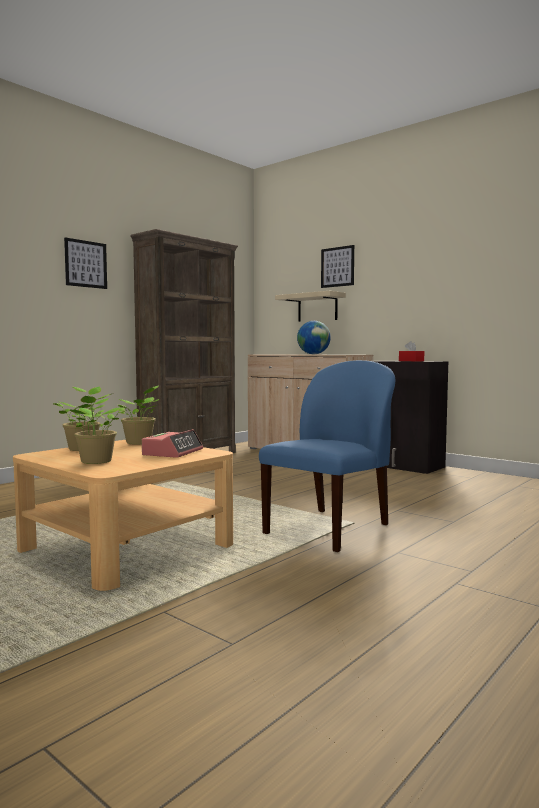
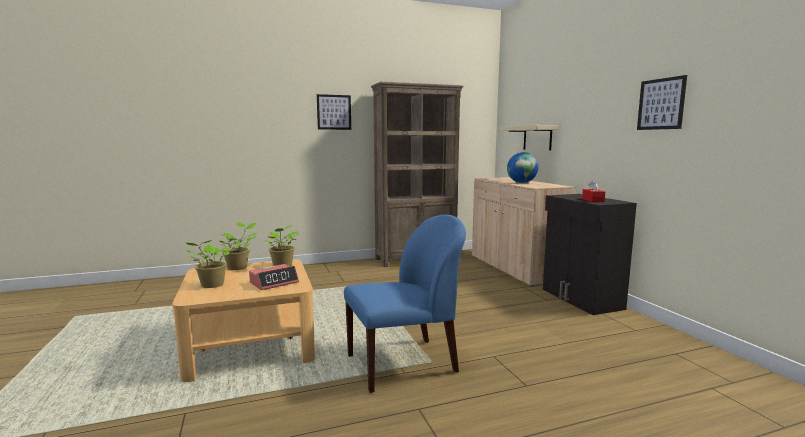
camera: 30 degrees right, 5 degrees up
(337, 267) = (554, 100): picture -> picture (661, 104)

